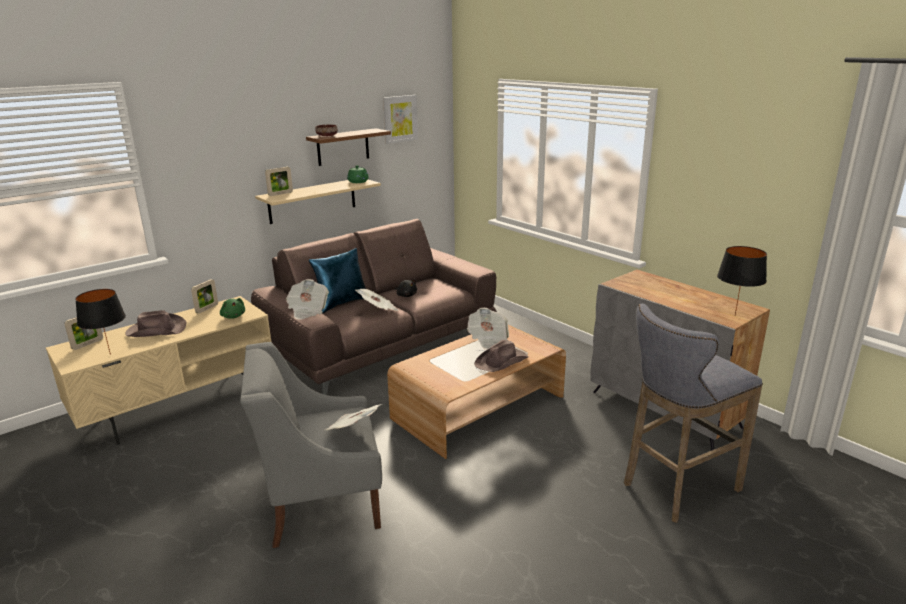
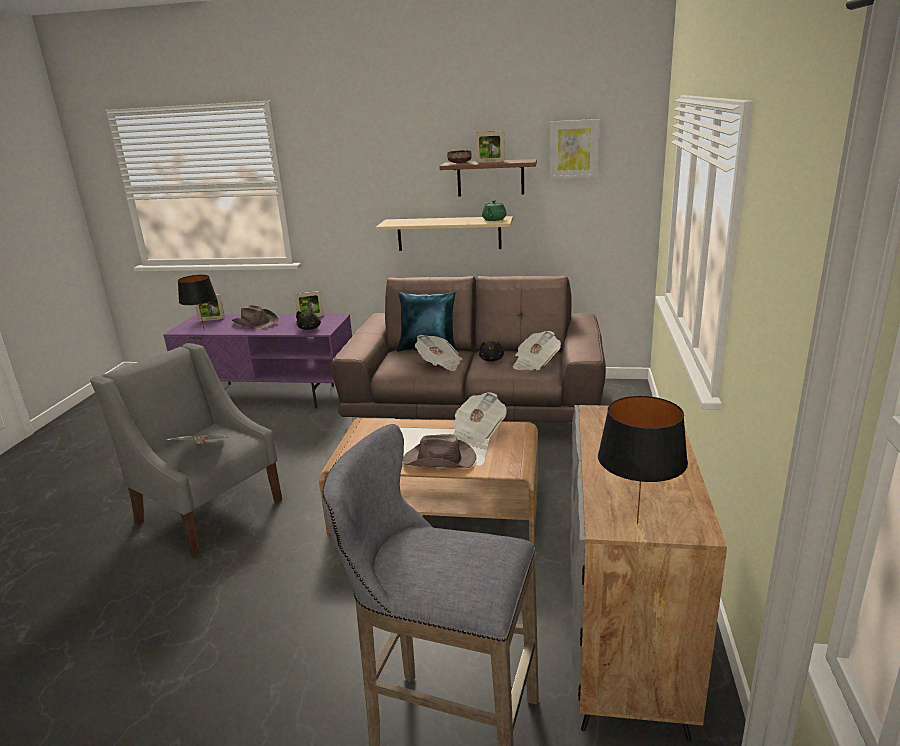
camera: 50 degrees right, 0 degrees up
(179, 405) = (272, 395): beige tv stand -> purple tv stand
(233, 316) = (310, 328): green plush toy -> black plush toy
(280, 194) = (404, 220): picture frame -> picture frame (490, 162)
(307, 310) = (364, 342): newspaper -> newspaper (535, 363)

